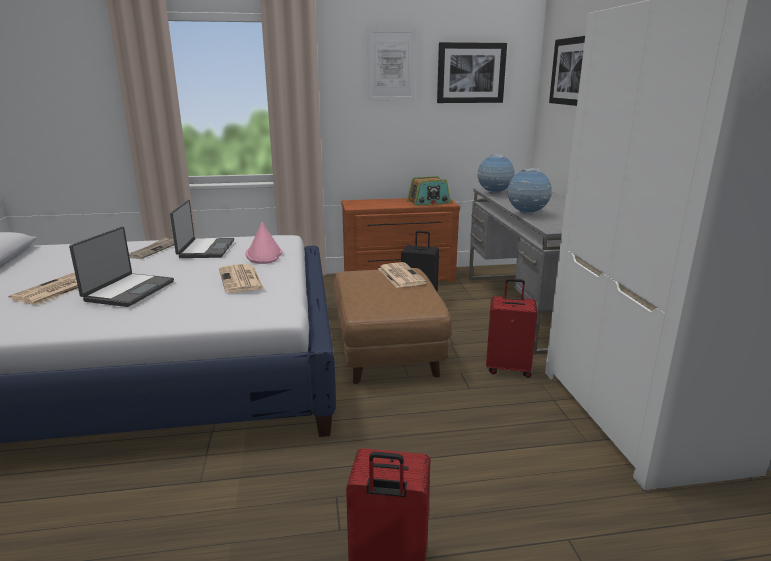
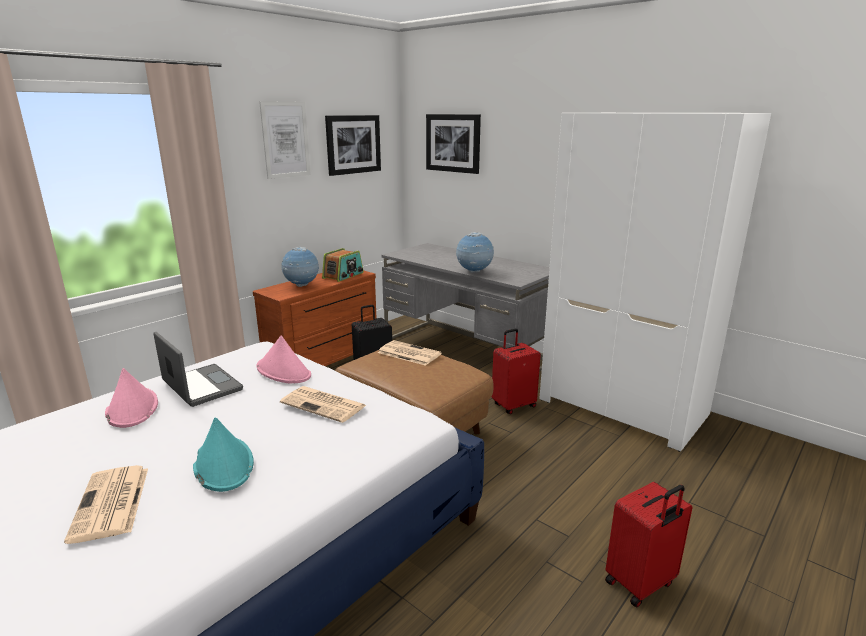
camera: 40 degrees left, 0 degrees up
(128, 291) = (223, 464): laptop -> turquoise hat
(153, 250) = (132, 408): newspaper -> pink hat
(494, 194) = (410, 257): globe -> globe (302, 286)

